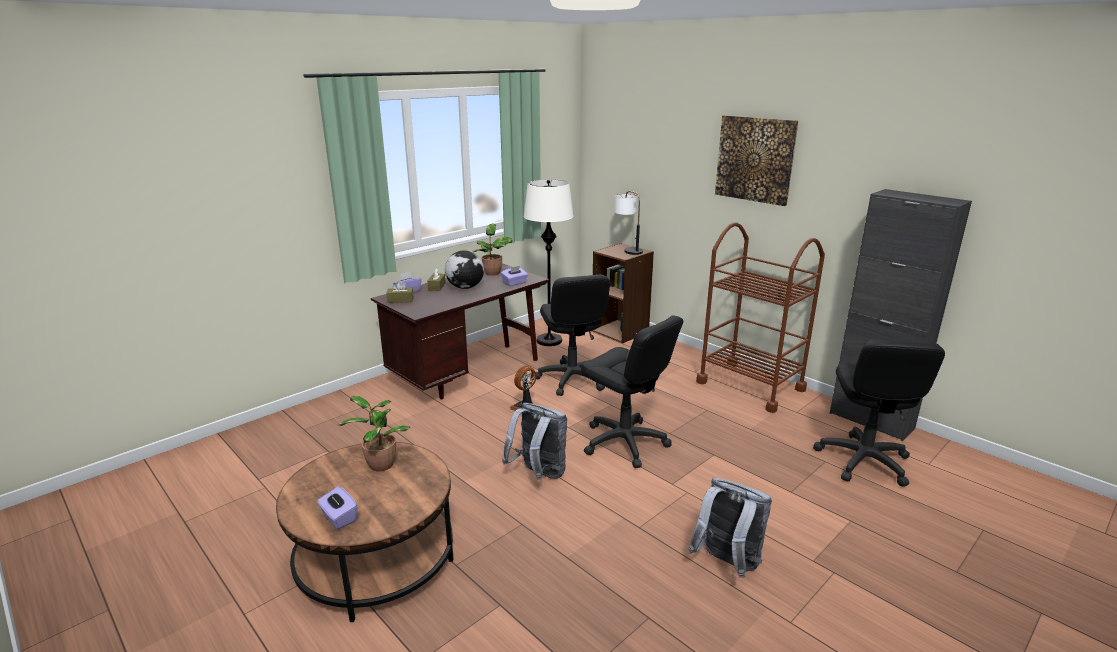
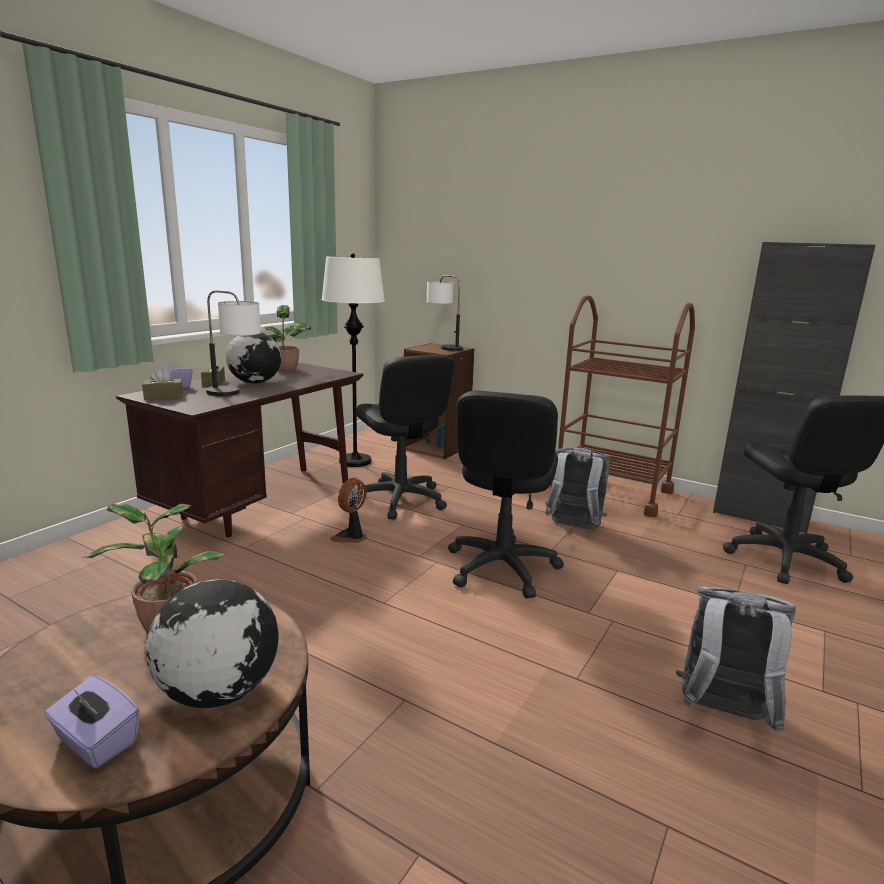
camera: 15 degrees left, 5 degrees down
(398, 502) = (217, 691): none -> globe
(448, 300) = (235, 394): none -> table lamp
(514, 283) = (321, 377): purple tissue box -> none
(538, 474) = (402, 622): grey backpack -> grey backpack (573, 528)
(624, 442) = (501, 567): black office chair -> black office chair turned 75 degrees clockwise
(755, 159) = (602, 224): picture -> none

